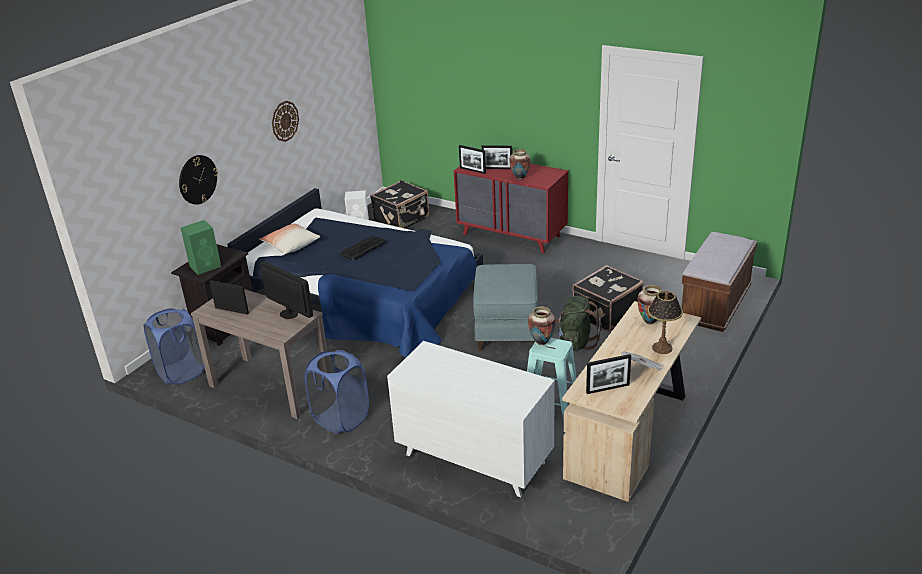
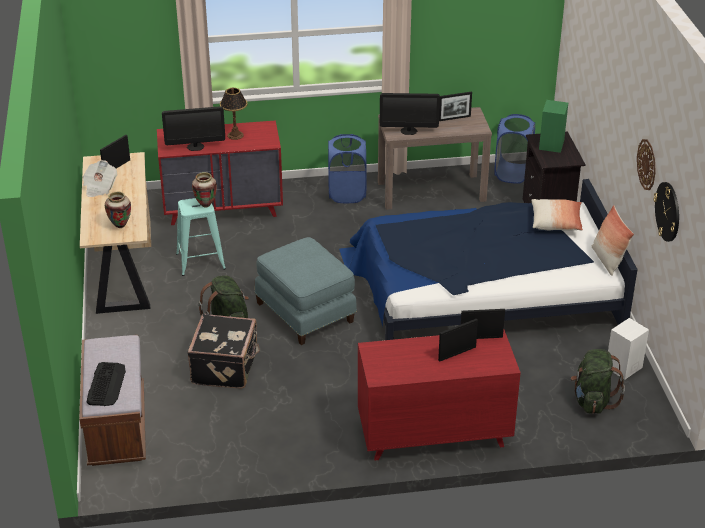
camera: 140 degrees right, 5 degrees up
(197, 179) = (598, 98): wall clock -> wall clock (668, 211)
(304, 218) = (607, 260): none -> pillow
(363, 248) = (482, 243): keyboard -> keyboard (106, 384)
(402, 220) = (592, 401): black suitcase -> green backpack
(473, 458) = (223, 208): white dresser -> red dresser
(504, 376) = (195, 147): none -> monitor
(520, 178) = (409, 347): vase -> none
(662, 348) = (96, 208): table lamp -> table lamp (235, 135)

